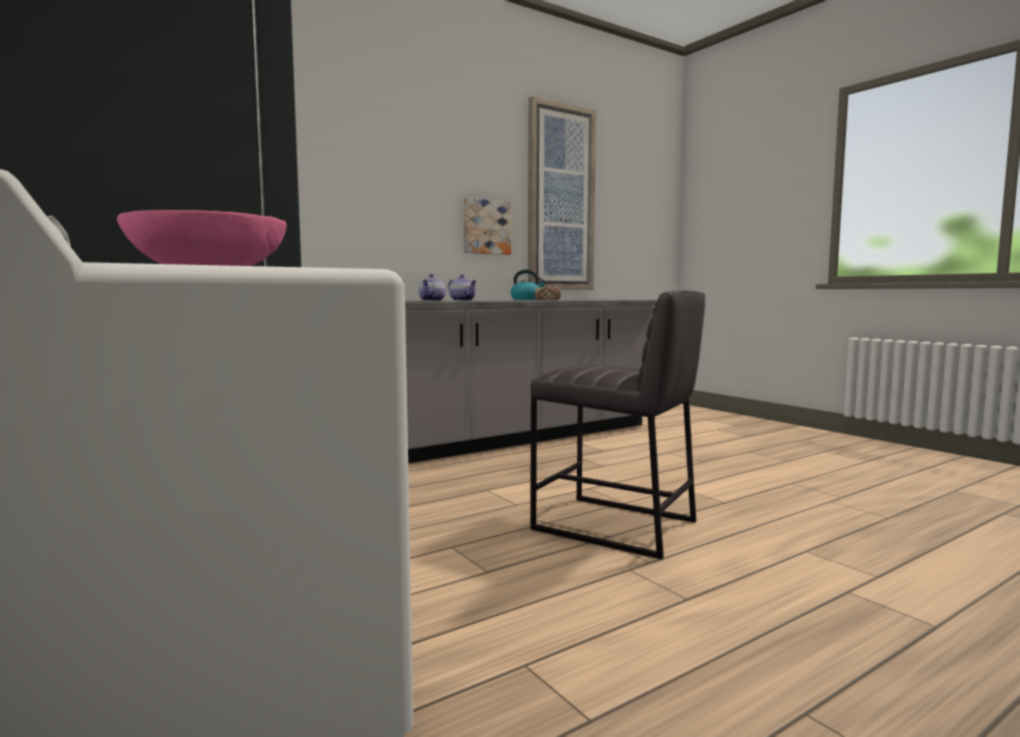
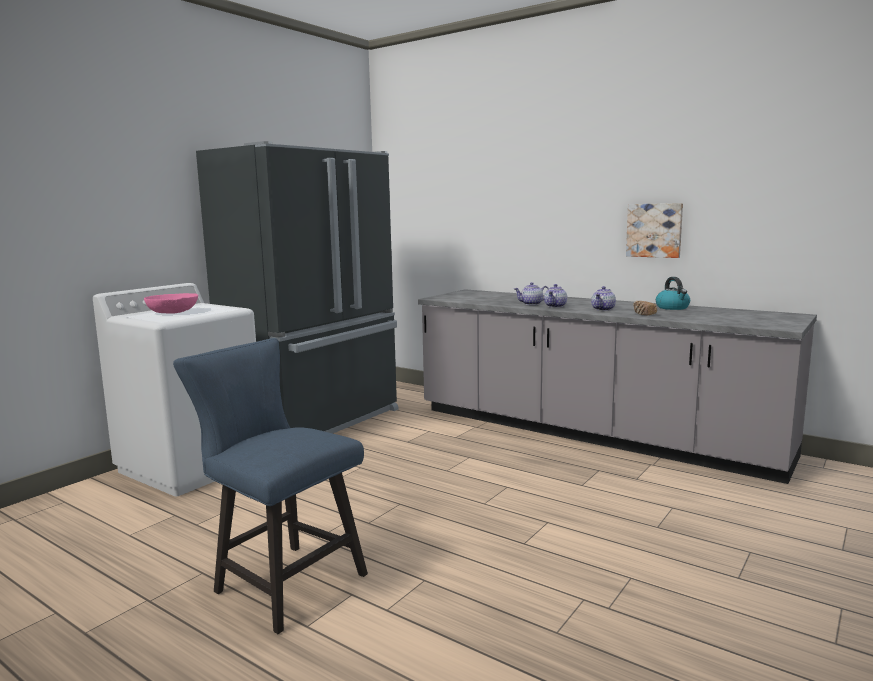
camera: 70 degrees right, 5 degrees up
(506, 300) = (603, 309): none -> teapot
(560, 198) = (762, 191): picture -> none
(615, 526) = (427, 505): grey stool -> none
(823, 635) = (282, 581): none -> blue chair

